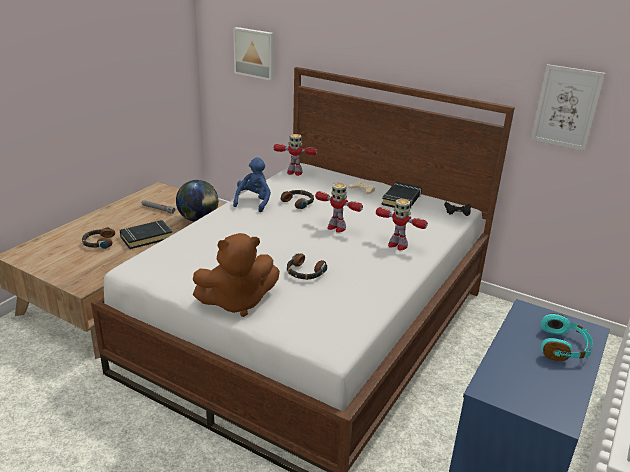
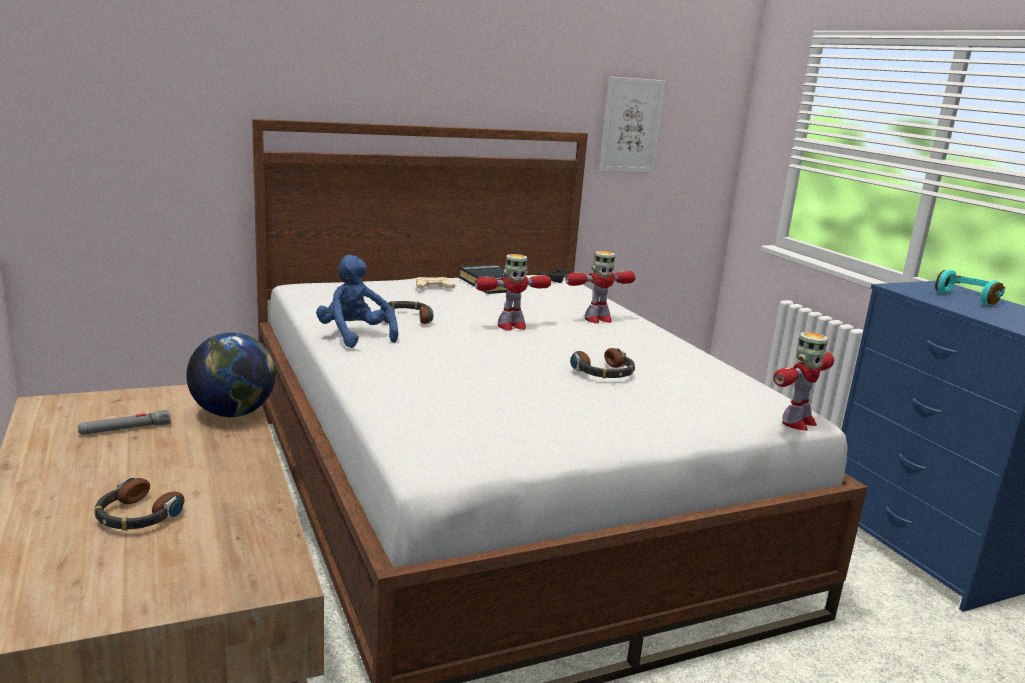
camera: 55 degrees left, 10 degrees down
(146, 237) = (209, 469): black book -> none
(237, 302) = (635, 428): brown plush toy -> none
(255, 53) = (148, 105): picture -> none
(294, 172) = (311, 294): toy robot -> toy robot (797, 423)

